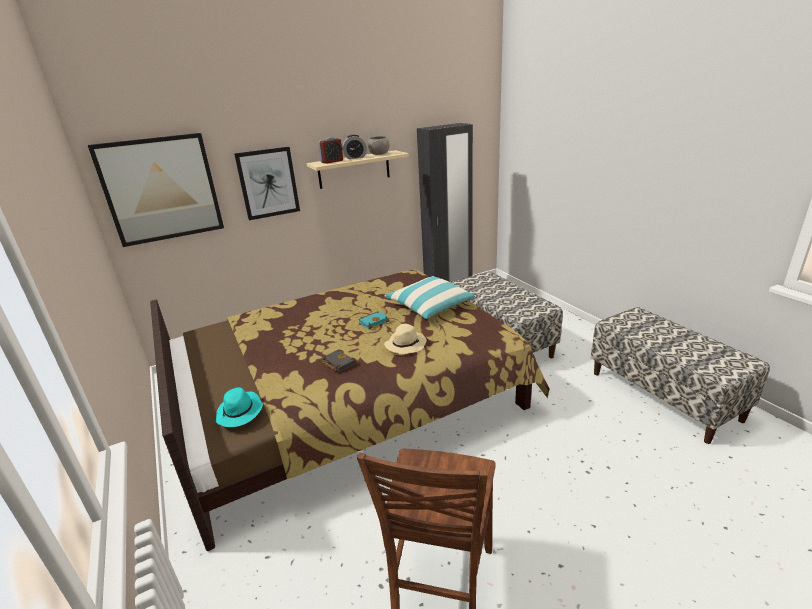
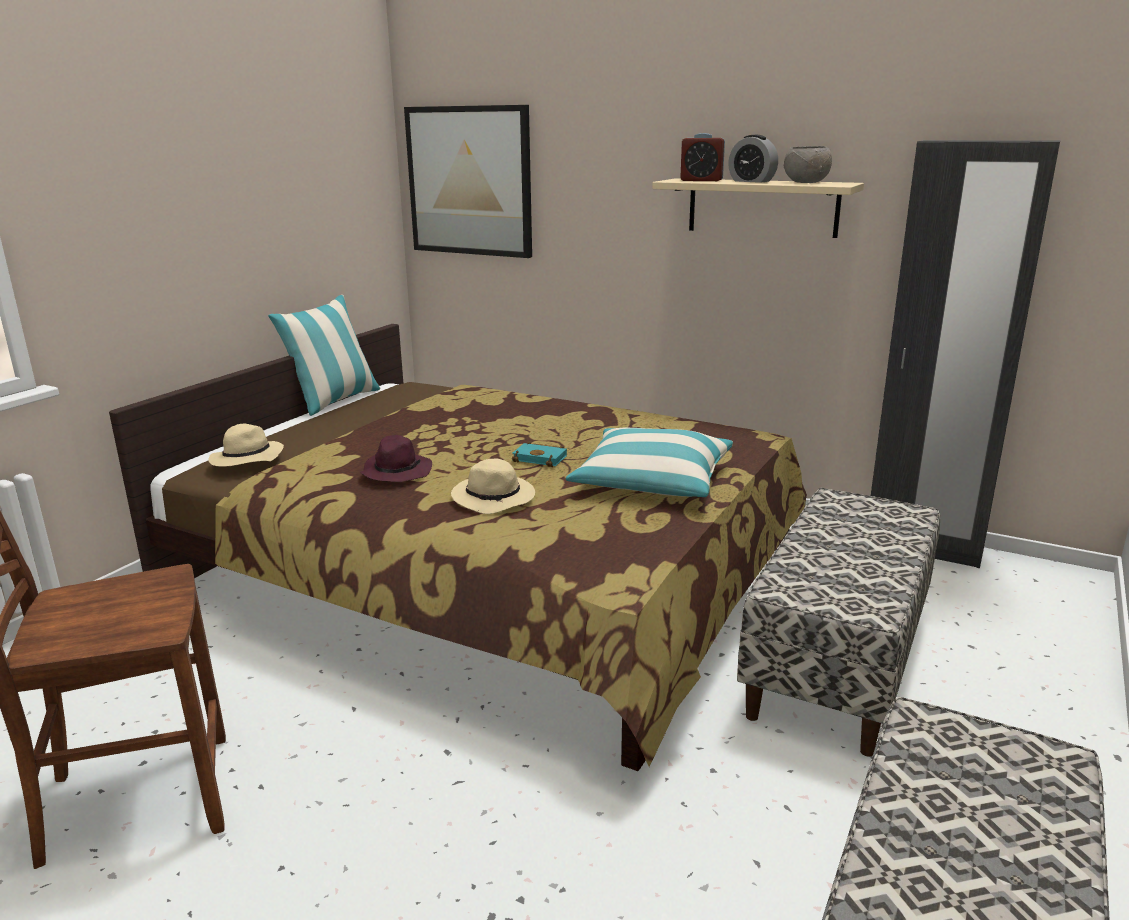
camera: 55 degrees right, 5 degrees down
(174, 364) = (334, 401): none -> pillow
(240, 412) = (246, 459): turquoise hat -> beige hat
(268, 183) = (606, 202): picture -> none
(337, 363) = (396, 472): black book -> purple hat

